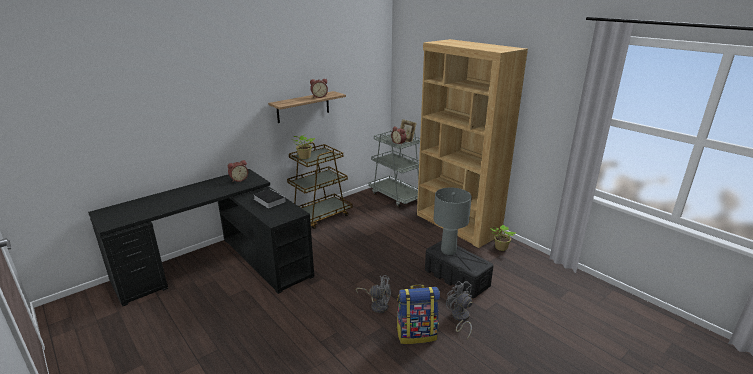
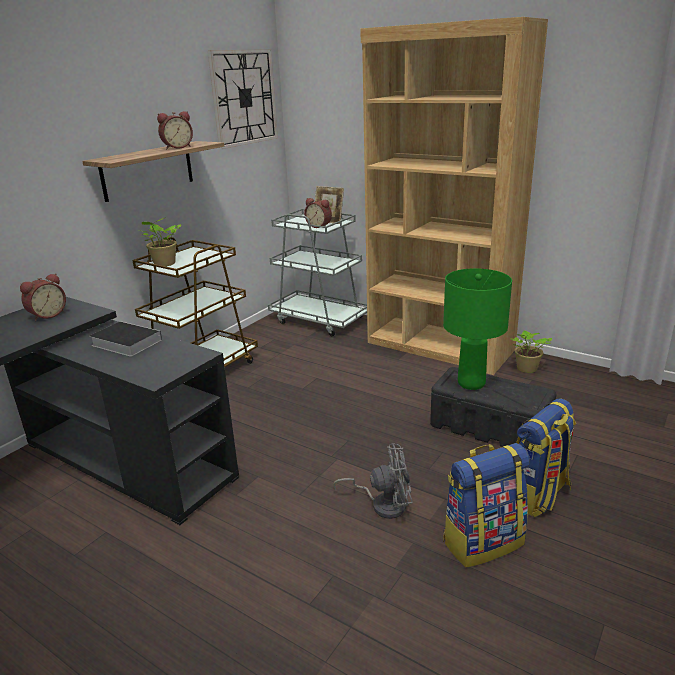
camera: 15 degrees left, 0 degrees up
(366, 66) = (244, 98): none -> wall clock
(448, 251) = (471, 383): grey table lamp -> green table lamp
(459, 318) = (537, 495): grey fan -> backpack

